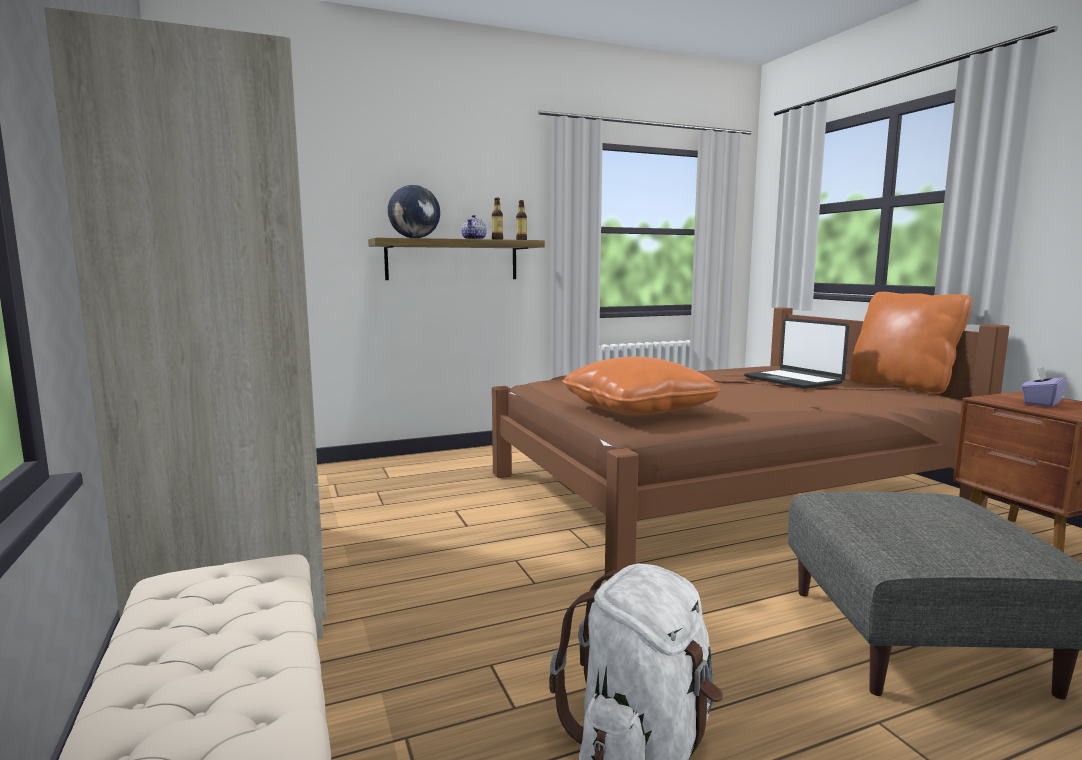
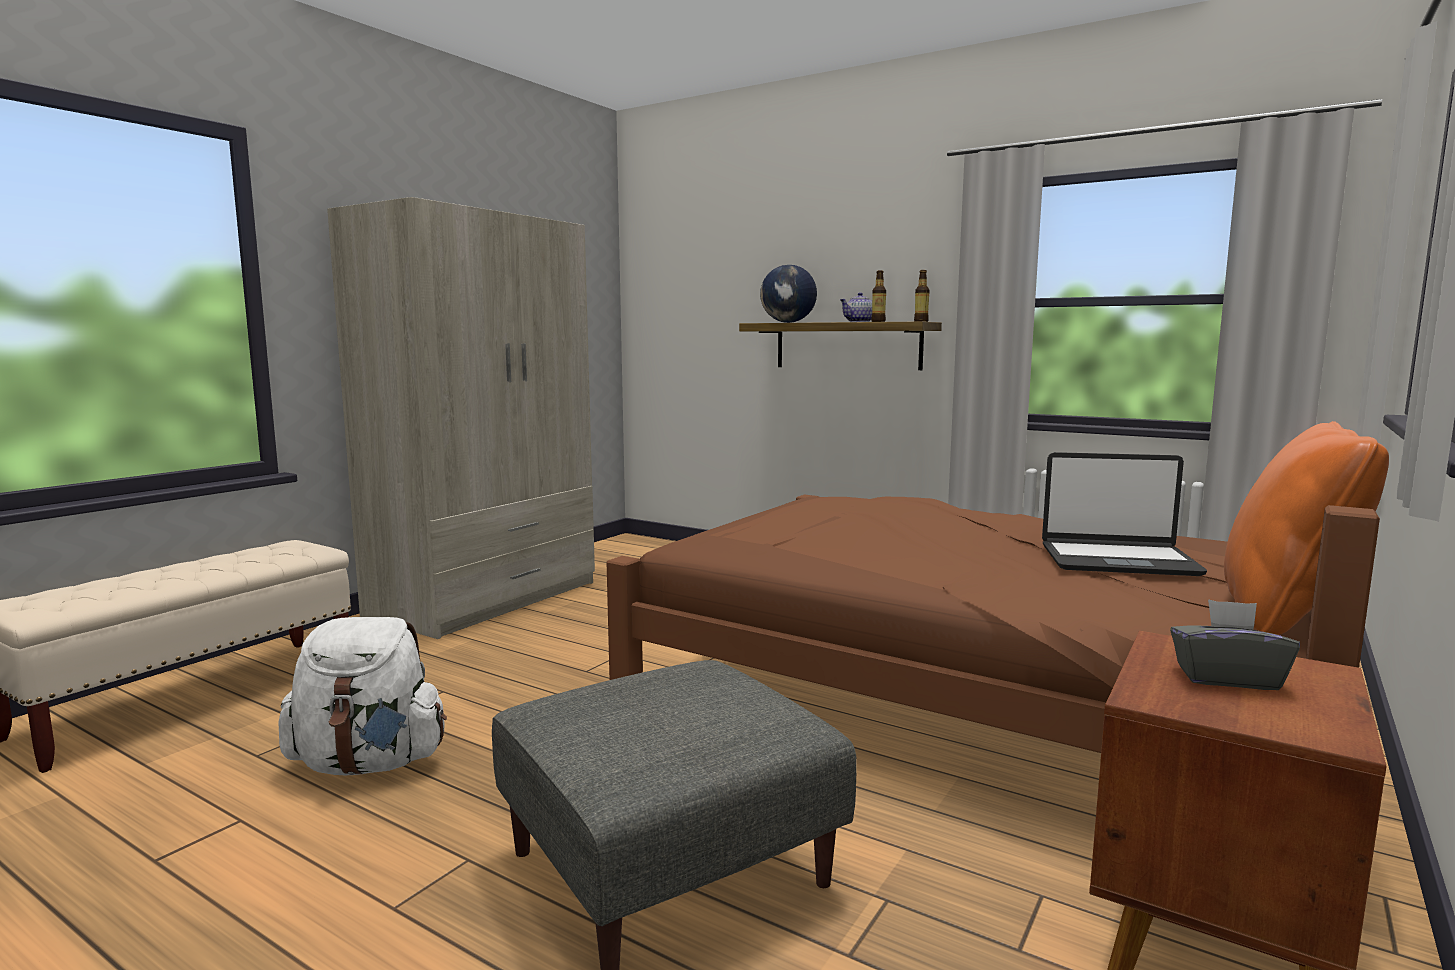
camera: 55 degrees right, 0 degrees up
(637, 410) = (766, 536): orange pillow -> none
(793, 380) = (1117, 560): laptop -> laptop turned 105 degrees counterclockwise
(1041, 403) = (1227, 678): purple tissue box -> grey tissue box

